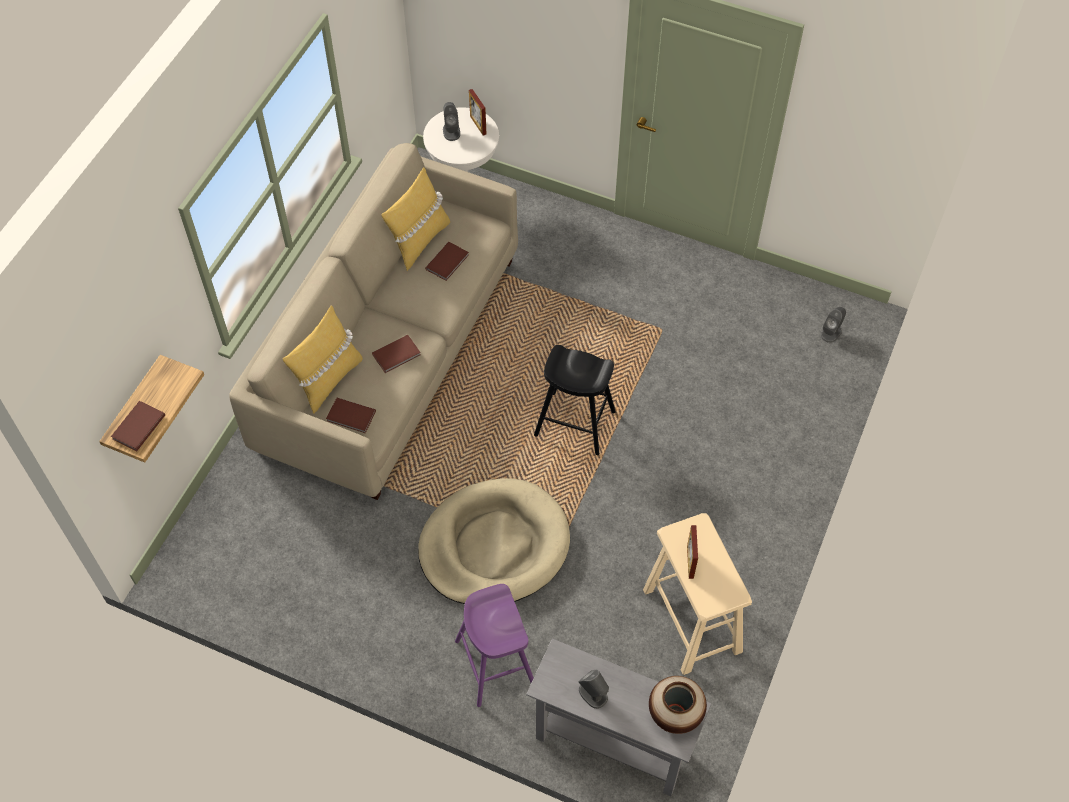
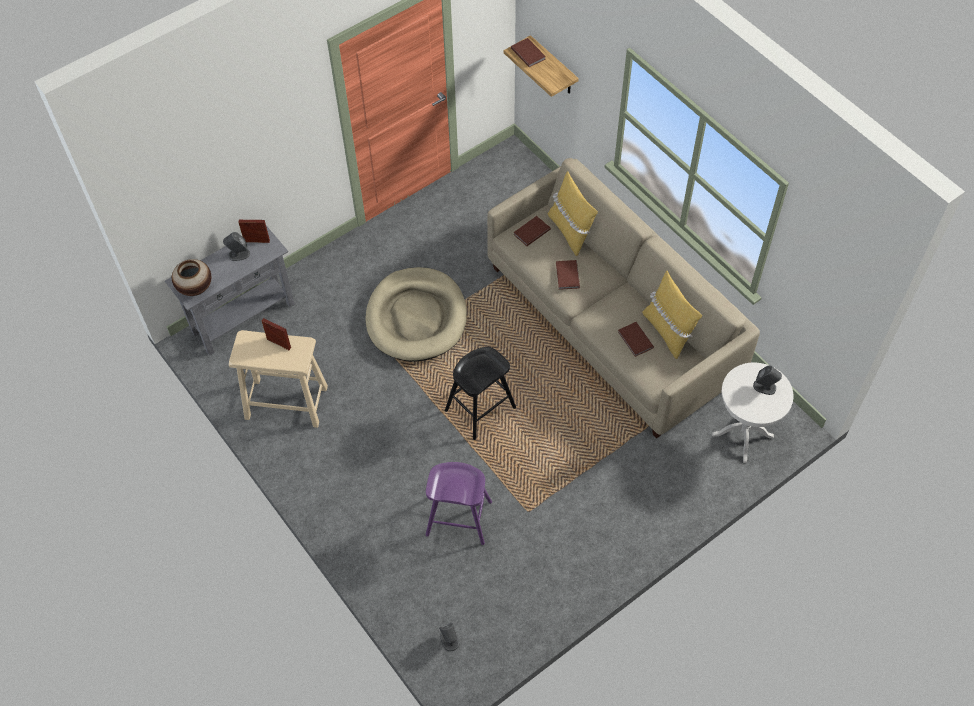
camera: 120 degrees right, 0 degrees up
(478, 125) = (762, 409): picture frame -> picture frame (257, 241)
(495, 663) = (337, 283): purple stool -> purple stool (458, 518)

